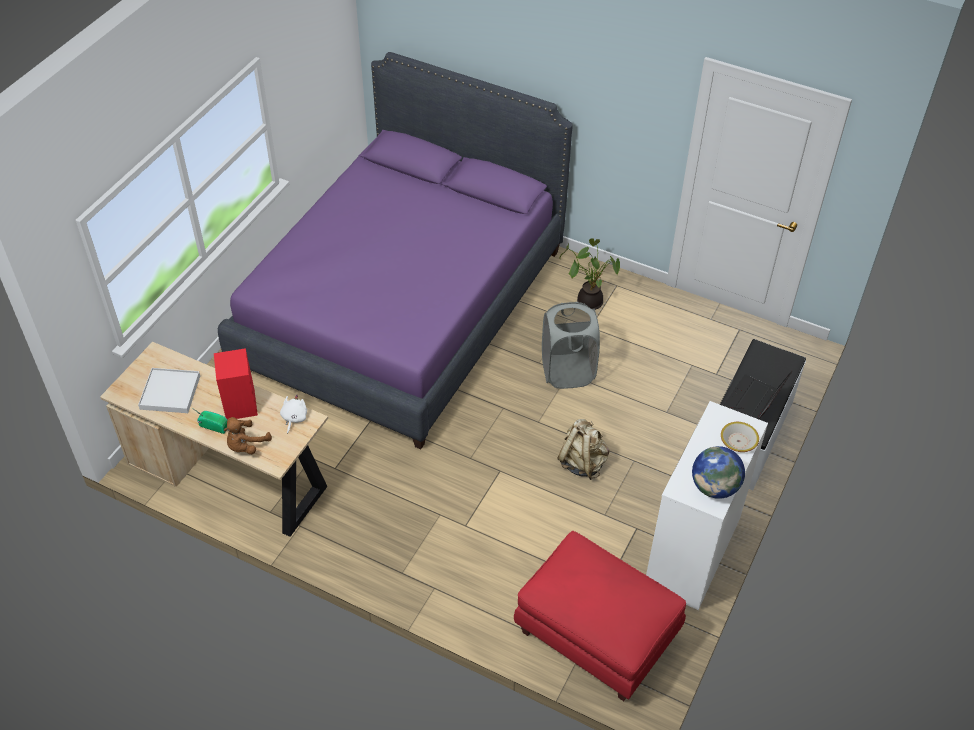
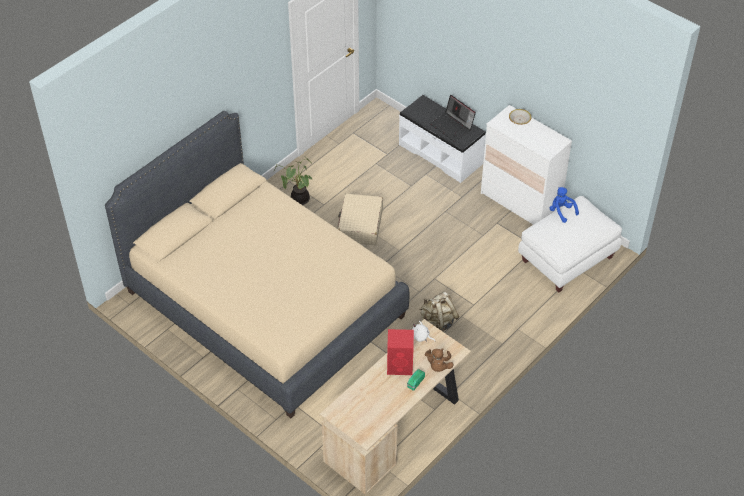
camera: 75 degrees left, 0 degrees up
(170, 392) = (376, 405): white tray -> none
(246, 445) = (438, 366): brown plush toy -> brown plush toy turned 45 degrees clockwise
(403, 307) = (264, 303): purple bed -> beige bed
(567, 371) = (360, 225): grey laundry basket -> beige suitcase
(582, 462) = (439, 236): beige backpack -> beige backpack (438, 322)
(597, 635) = (567, 258): red ottoman -> white ottoman
(630, 574) = (561, 211): none -> blue plush toy
(714, 487) = (549, 138): globe -> none

